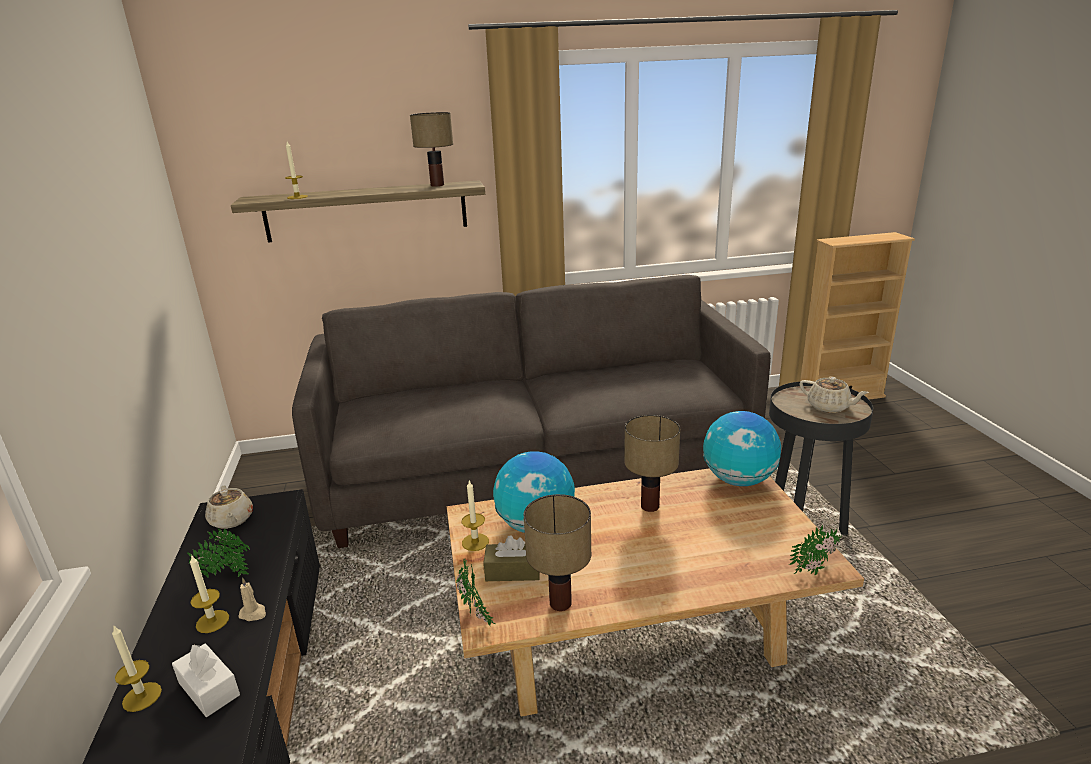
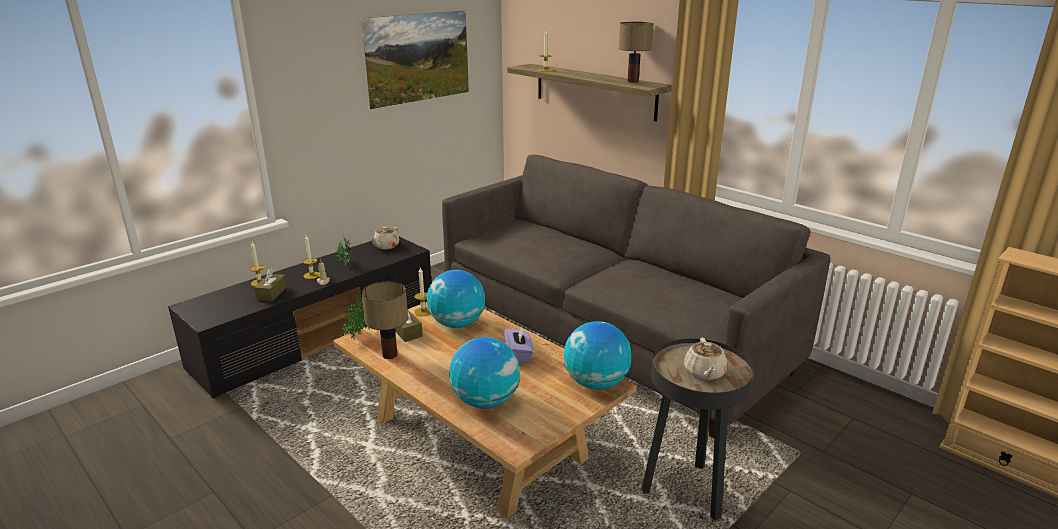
camera: 55 degrees right, 0 degrees up
(126, 247) = (420, 79): none -> picture
(209, 689) = (271, 293): white tissue box -> brown tissue box
(649, 506) = (518, 356): table lamp -> purple tissue box
(727, 559) = (485, 401): none -> globe
(816, 570) = (505, 442): potted plant -> none

